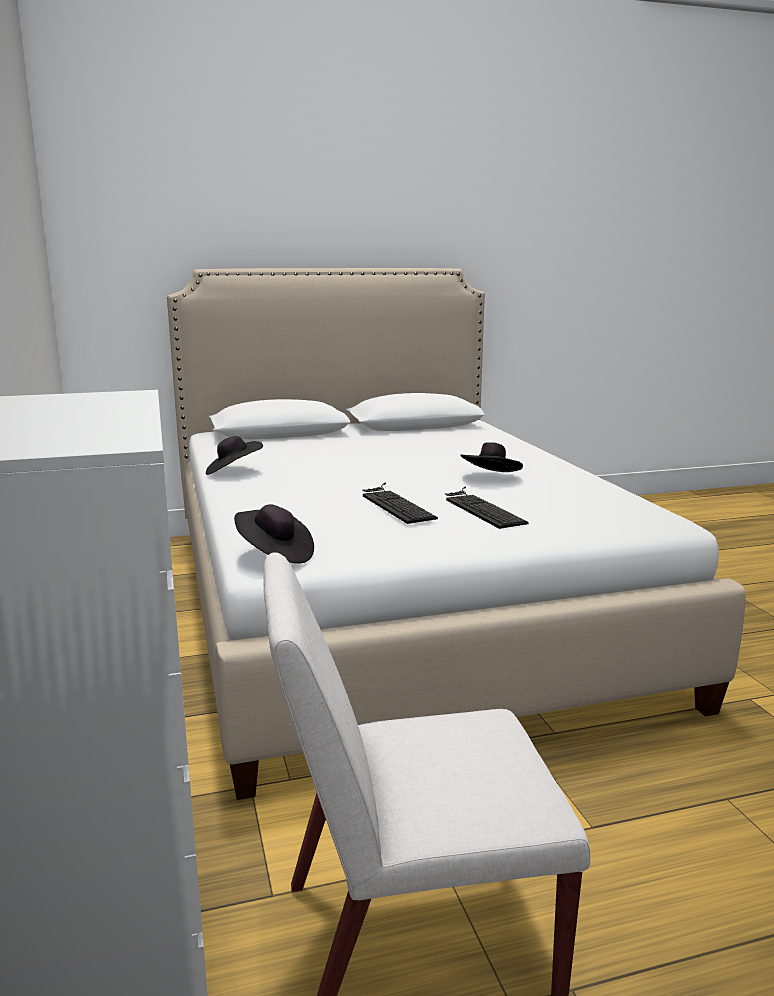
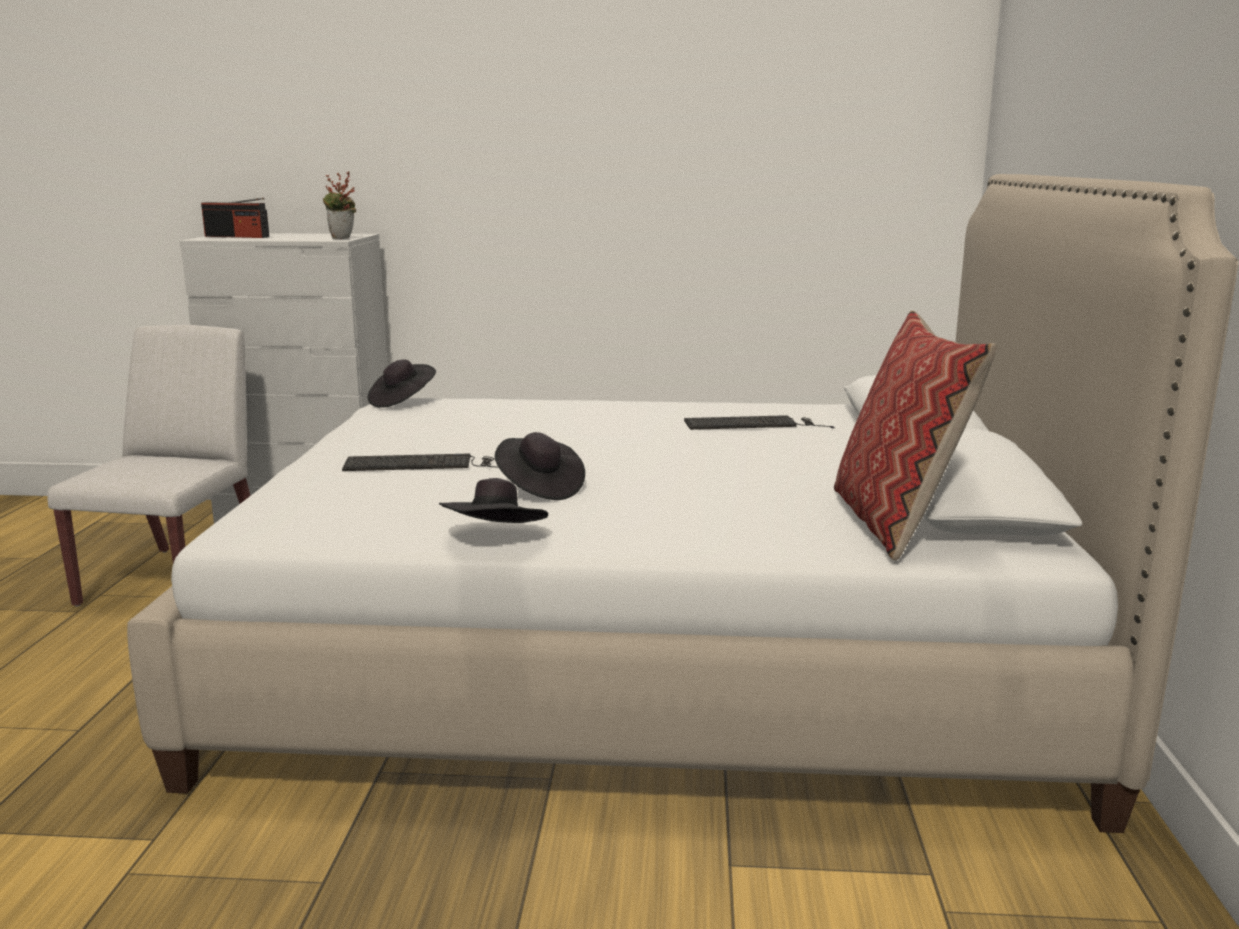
camera: 110 degrees right, 0 degrees up
(66, 434) = (237, 236): none -> radio
(119, 393) = (342, 239): none -> potted plant
(233, 472) = (688, 406): black hat -> black hat (495, 538)
(394, 503) = (477, 435): keyboard -> keyboard (754, 424)
(456, 431) = (895, 522): none -> pillow

